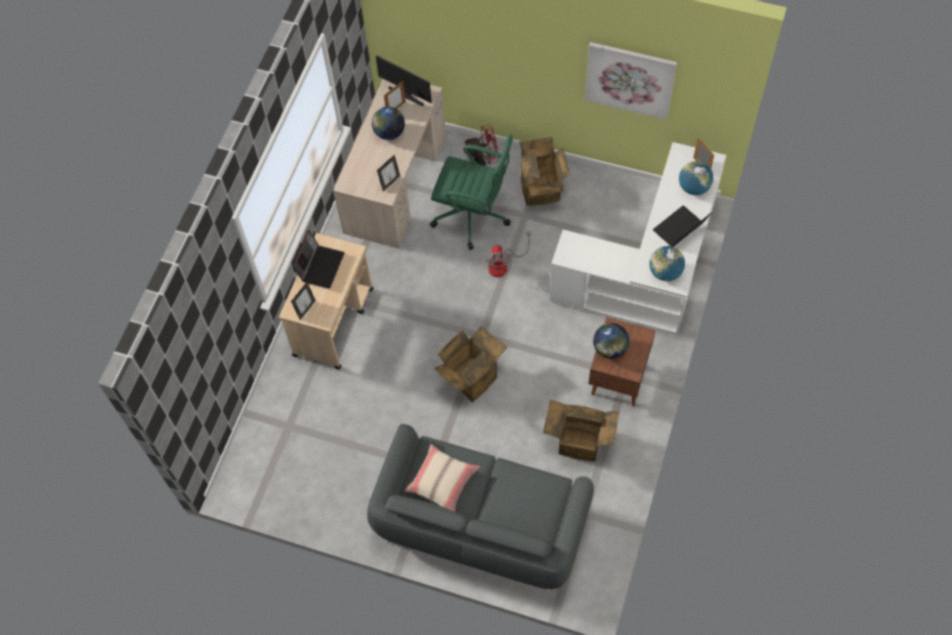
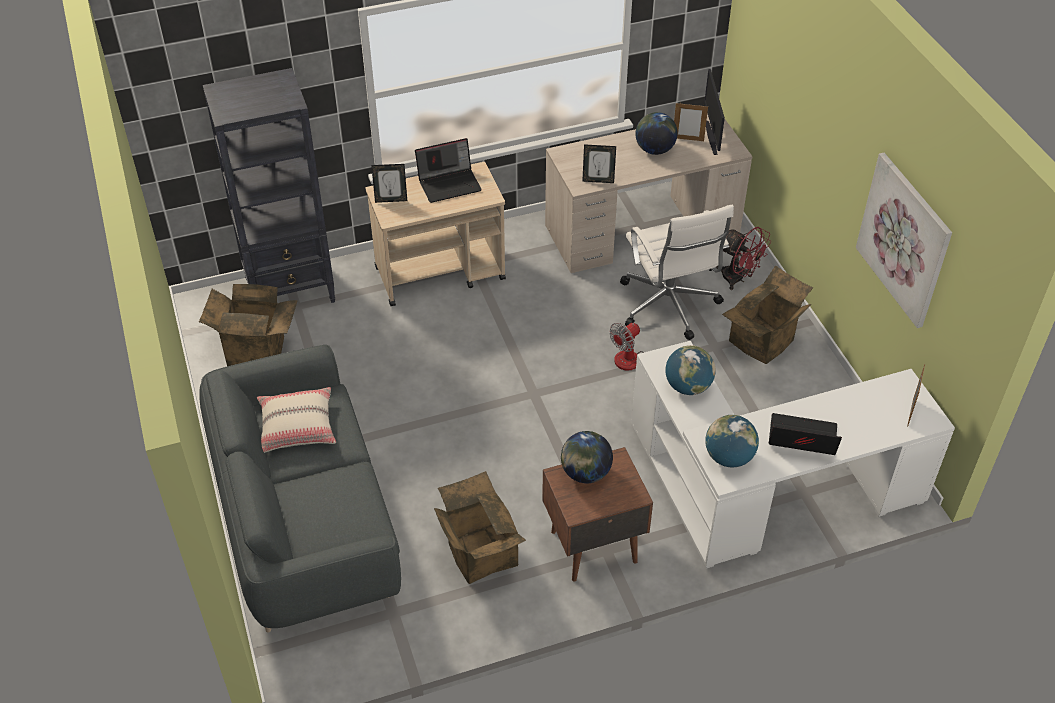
camera: 50 degrees right, 15 degrees down
(271, 420) = (291, 291): none -> black bookcase
(470, 376) = (475, 411): cardboard box -> cardboard box (258, 349)
(473, 216) = (669, 306): green office chair -> white office chair
(693, 187) = (873, 421): globe -> globe (688, 386)

